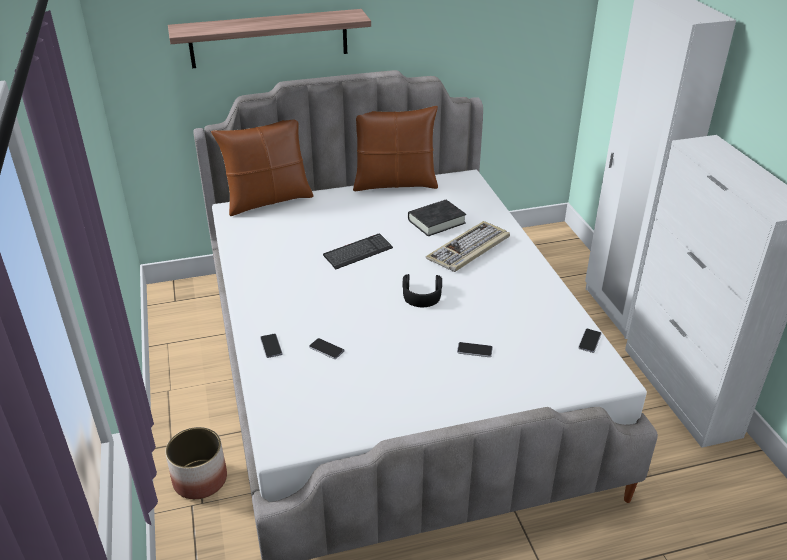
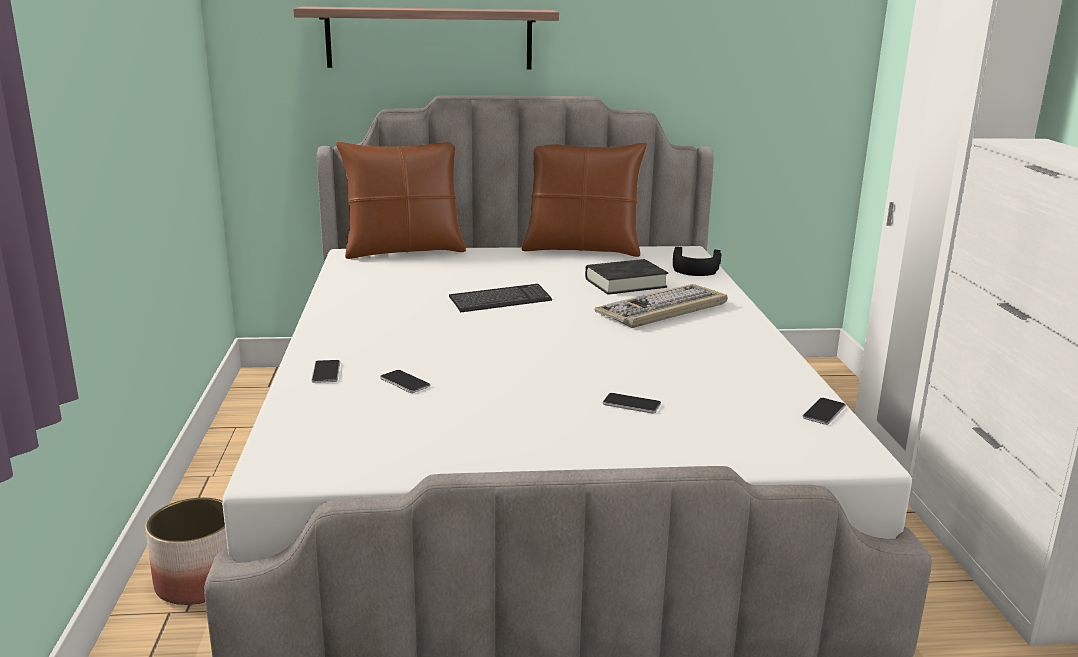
camera: 10 degrees right, 15 degrees down
(422, 295) = (574, 345): black headphones -> black headphones (695, 268)

